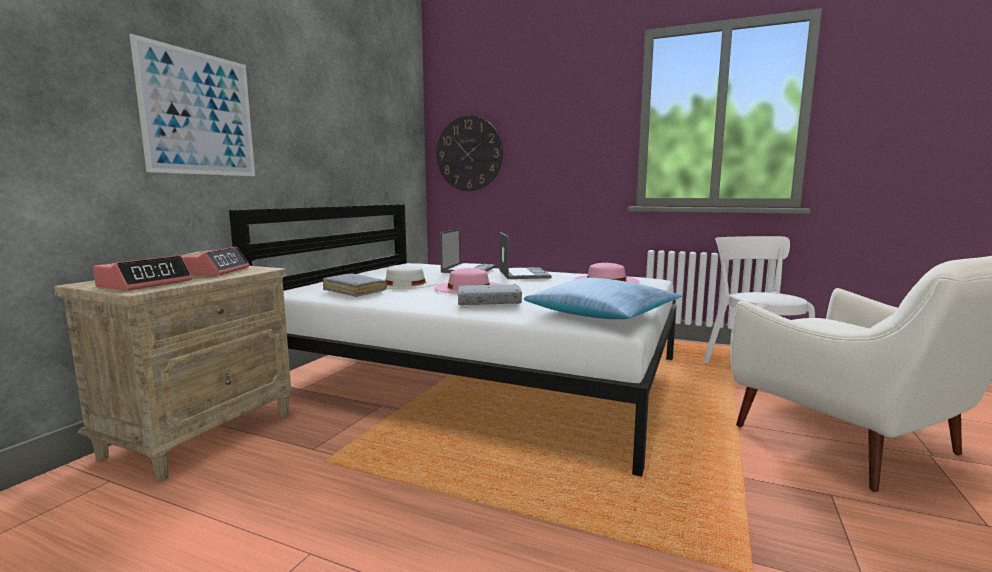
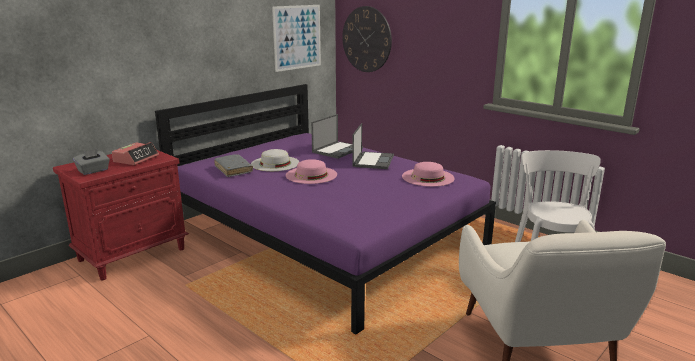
camera: 20 degrees right, 10 degrees up
(145, 284) = (93, 171): alarm clock -> grey tissue box
(199, 114) = (134, 49): picture -> picture (297, 37)
(202, 434) = (133, 254): beige nightstand -> red nightstand
(480, 373) = (325, 235): white bed -> purple bed
(489, 302) = (305, 195): grey book -> none
(603, 314) = (366, 219): pillow -> none

